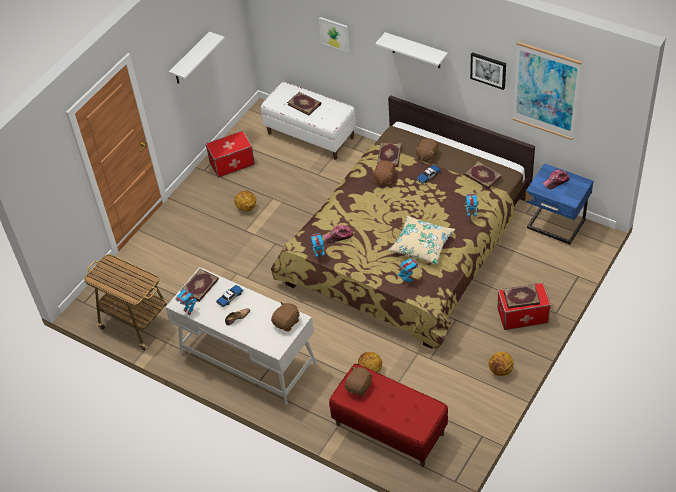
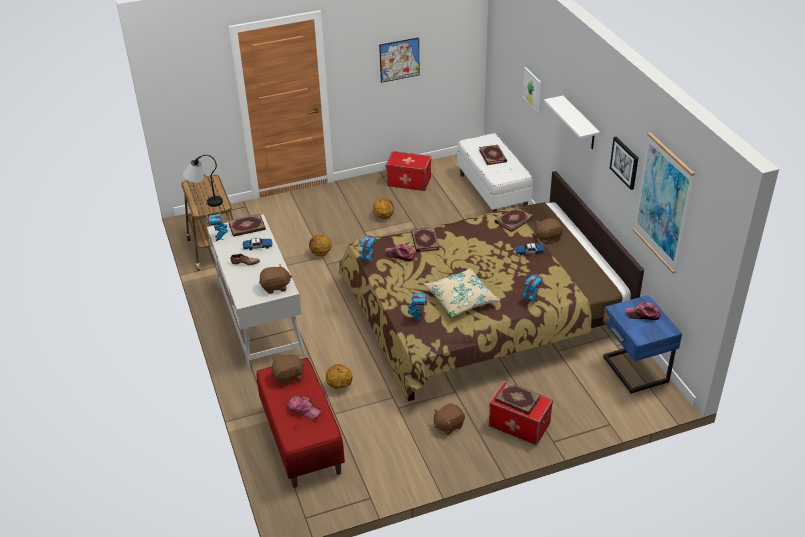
camera: 35 degrees right, 10 degrees down
(127, 285) = (205, 201): none -> table lamp
(191, 59) = (399, 60): white shelf -> picture
(384, 178) = (489, 234): brown plush toy -> brown plush toy (448, 425)
(399, 403) = (304, 409): none -> cap
(482, 176) = (578, 276): book -> book (424, 241)
(500, 371) = (447, 456): basketball -> basketball (321, 254)

